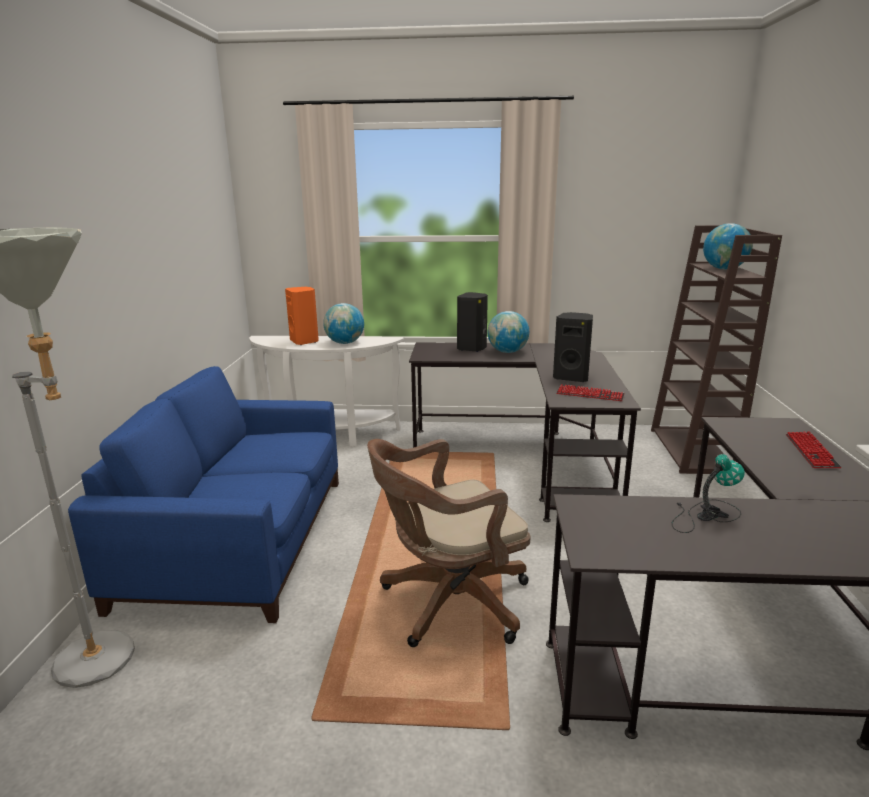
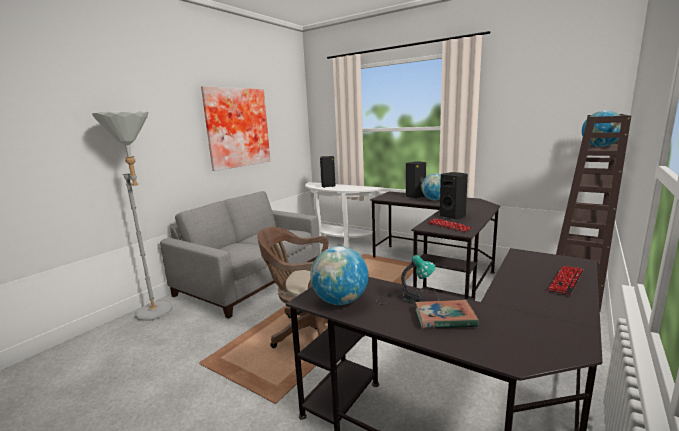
camera: 30 degrees right, 5 degrees down
(149, 243) = (236, 128): none -> picture
(240, 538) = (252, 279): blue sofa -> grey sofa
(305, 341) = (328, 186): orange speaker -> black speaker
(345, 343) = (346, 188): globe -> globe (340, 301)
(777, 531) = (444, 318): none -> book

